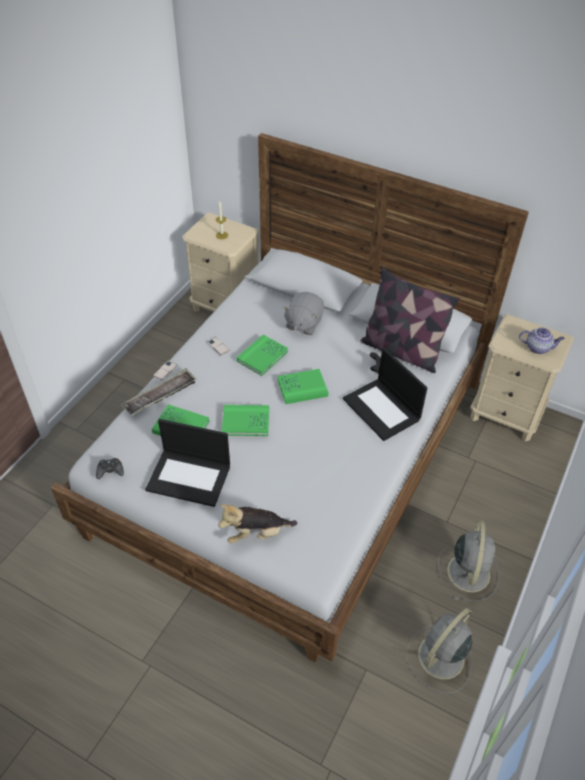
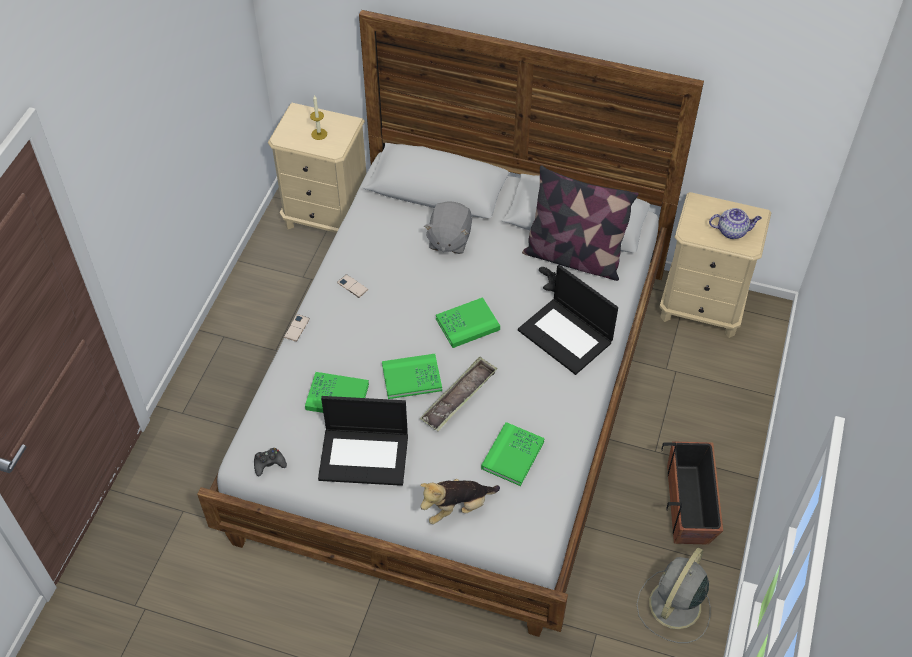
camera: 10 degrees left, 5 degrees up
(160, 395) = (301, 361): tray -> tray (459, 397)
(262, 356) = (410, 291): green book -> green book (512, 455)
(468, 571) = (689, 504): grey fan -> planter

